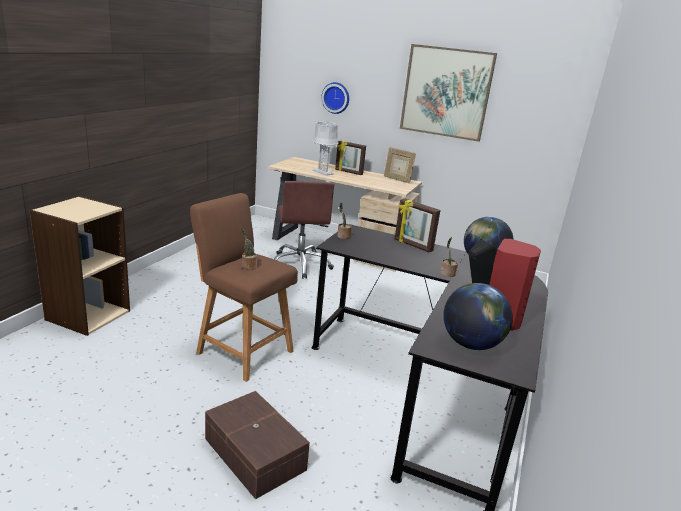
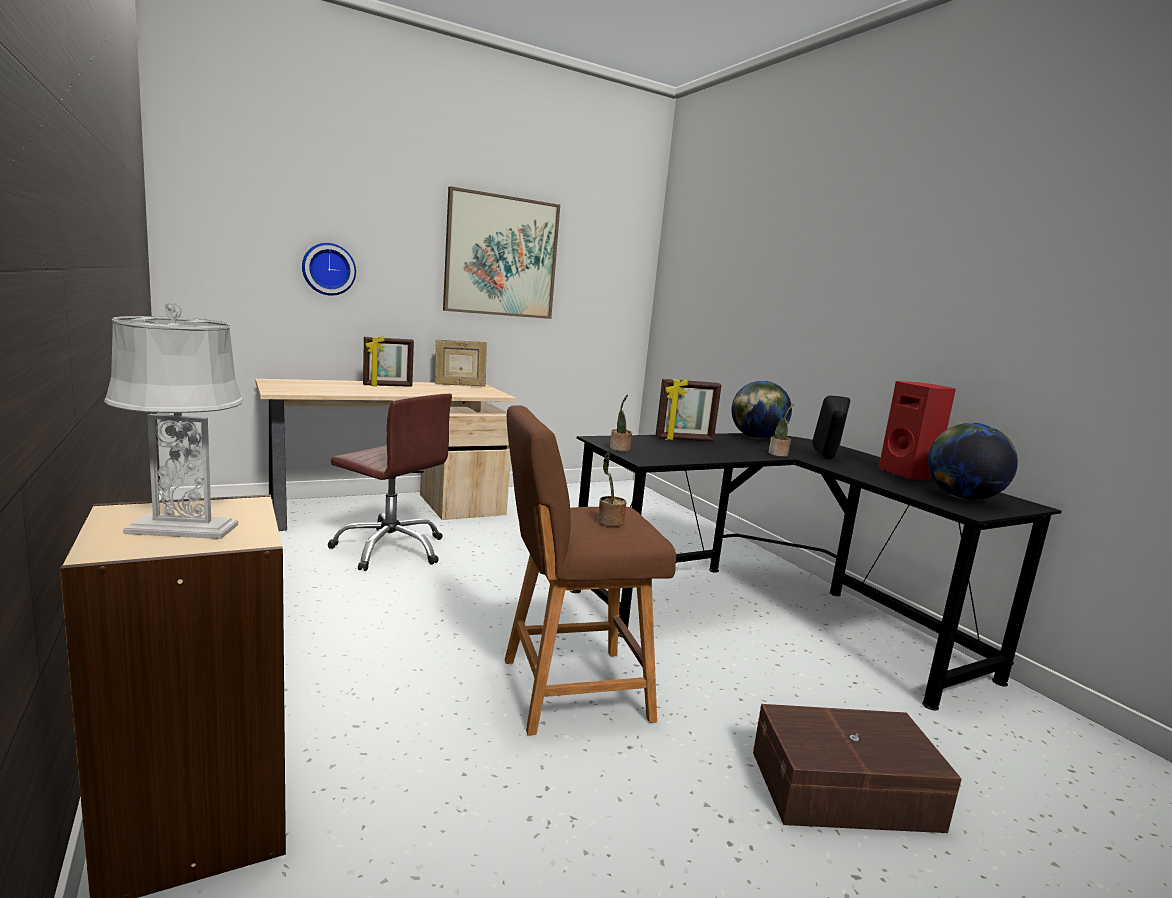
camera: 50 degrees left, 10 degrees down
(322, 172) = (359, 390): grey table lamp -> grey table lamp (181, 529)

